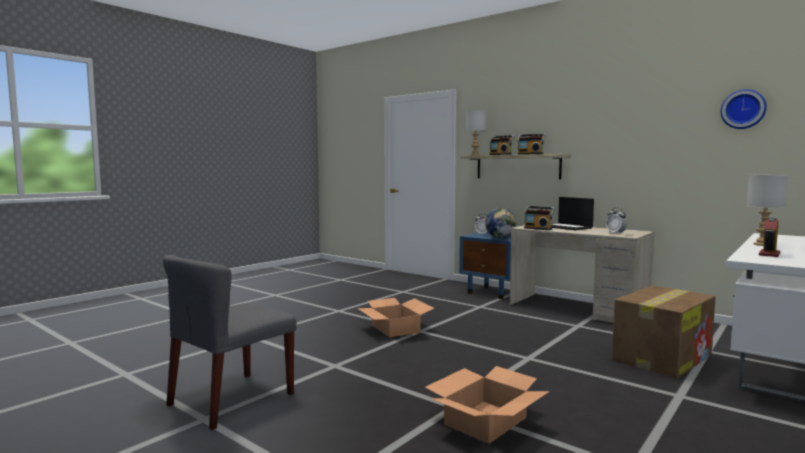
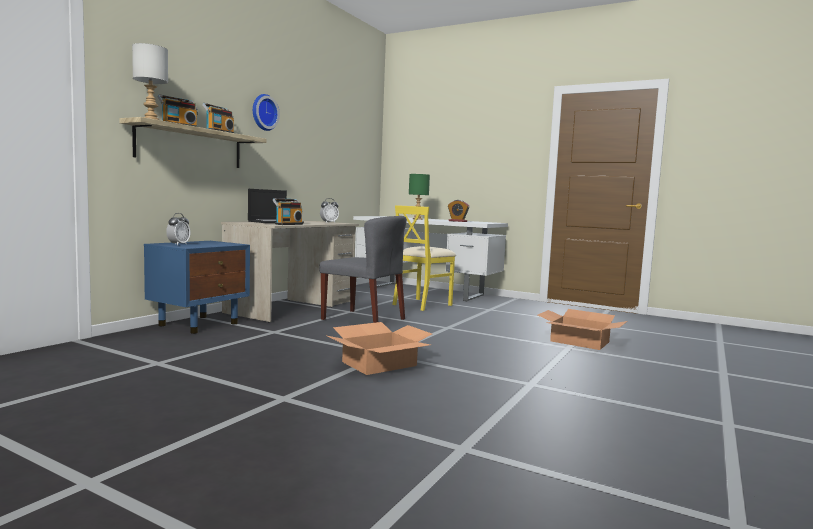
camera: 100 degrees left, 0 degrees up
(231, 399) = (675, 420): grey chair -> grey chair (364, 319)
(500, 238) = (222, 244): globe -> none
(662, 357) = (421, 304): cardboard box -> yellow chair
(743, 109) = (344, 123): wall clock -> wall clock (263, 112)
(763, 245) = (417, 219): grey table lamp -> green table lamp

